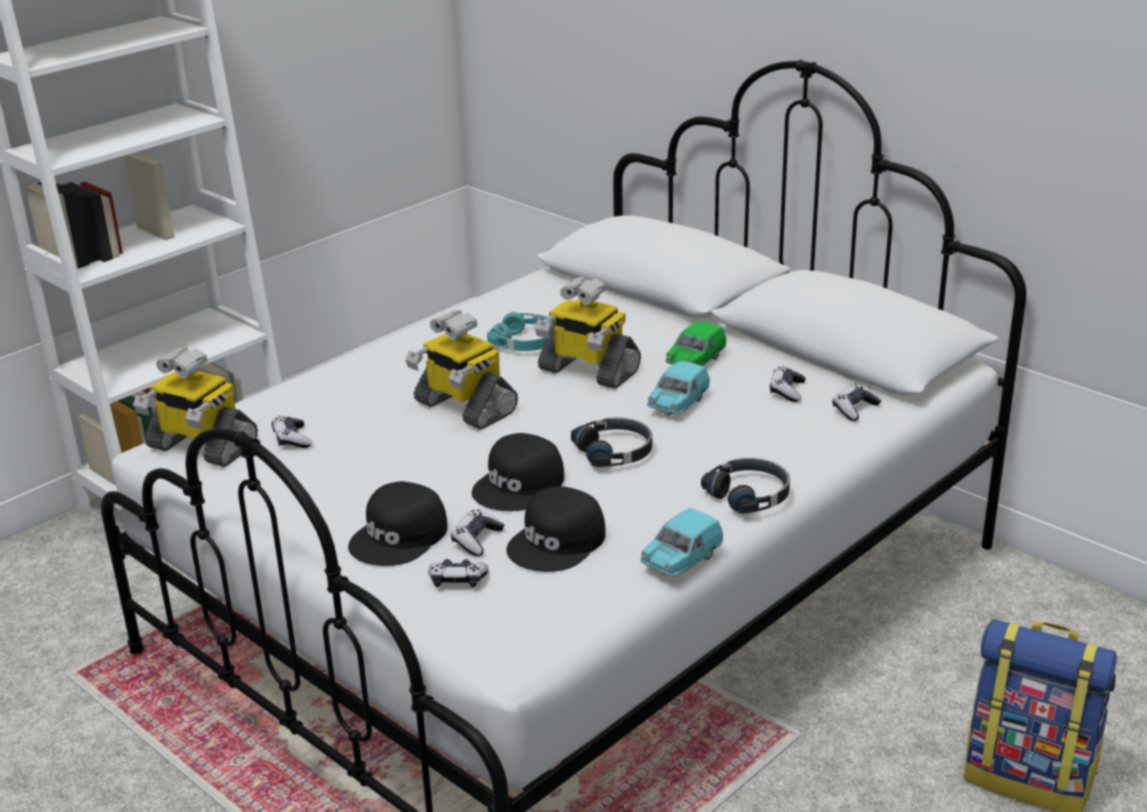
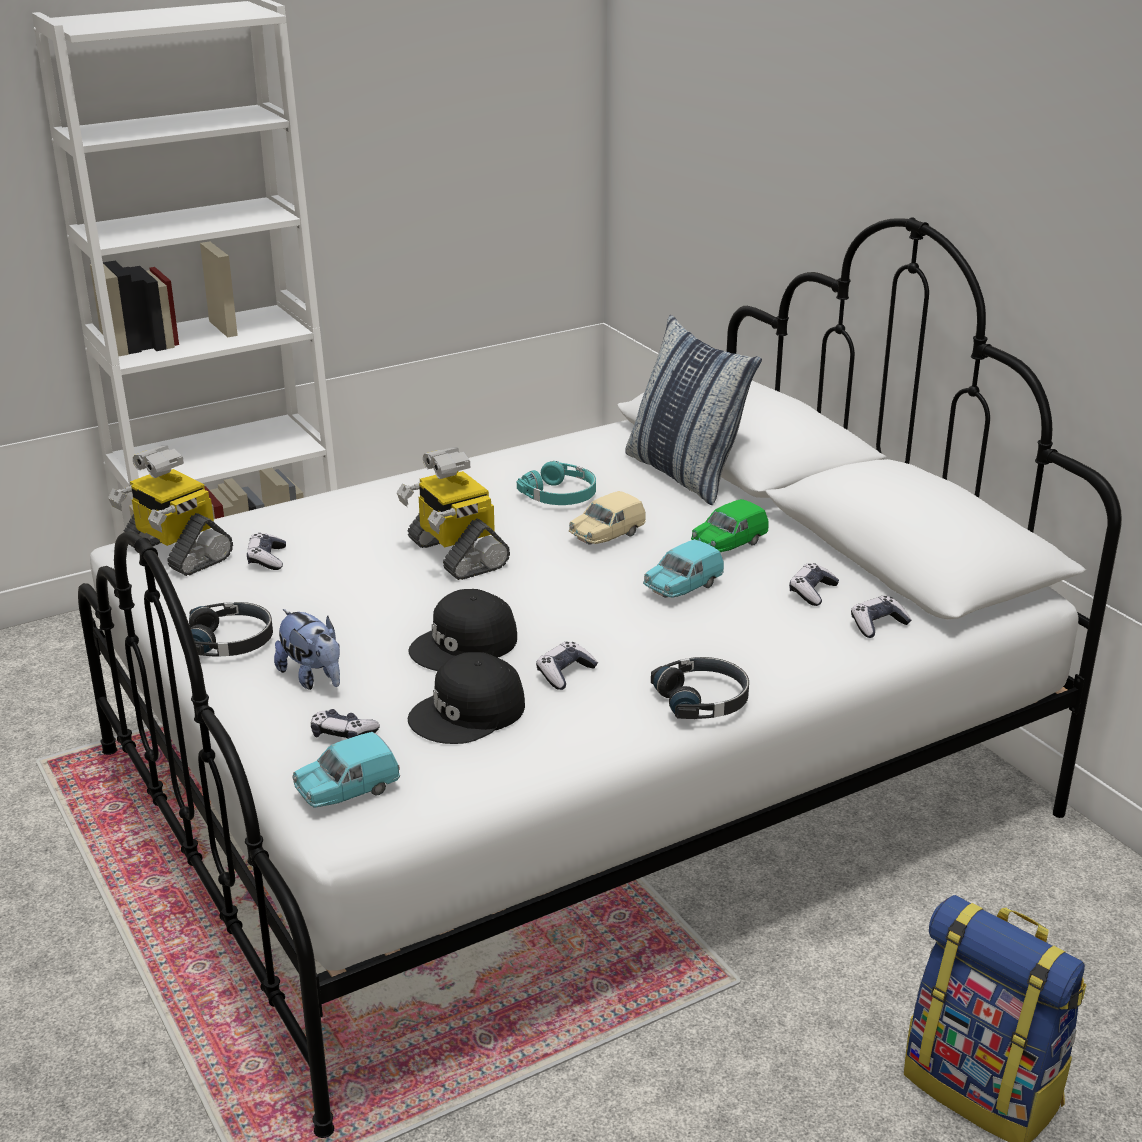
camera: 15 degrees right, 0 degrees up
(400, 537) = (313, 678): black cap -> plush toy
(477, 540) = (387, 695): game controller -> game controller (565, 673)
(587, 371) = (606, 536): toy robot -> beige toy car
(615, 452) = (585, 627): black headphones -> black headphones (231, 641)
(623, 308) = (685, 474): none -> pillow
(681, 561) = (586, 758): turquoise toy car -> turquoise toy car (347, 791)

